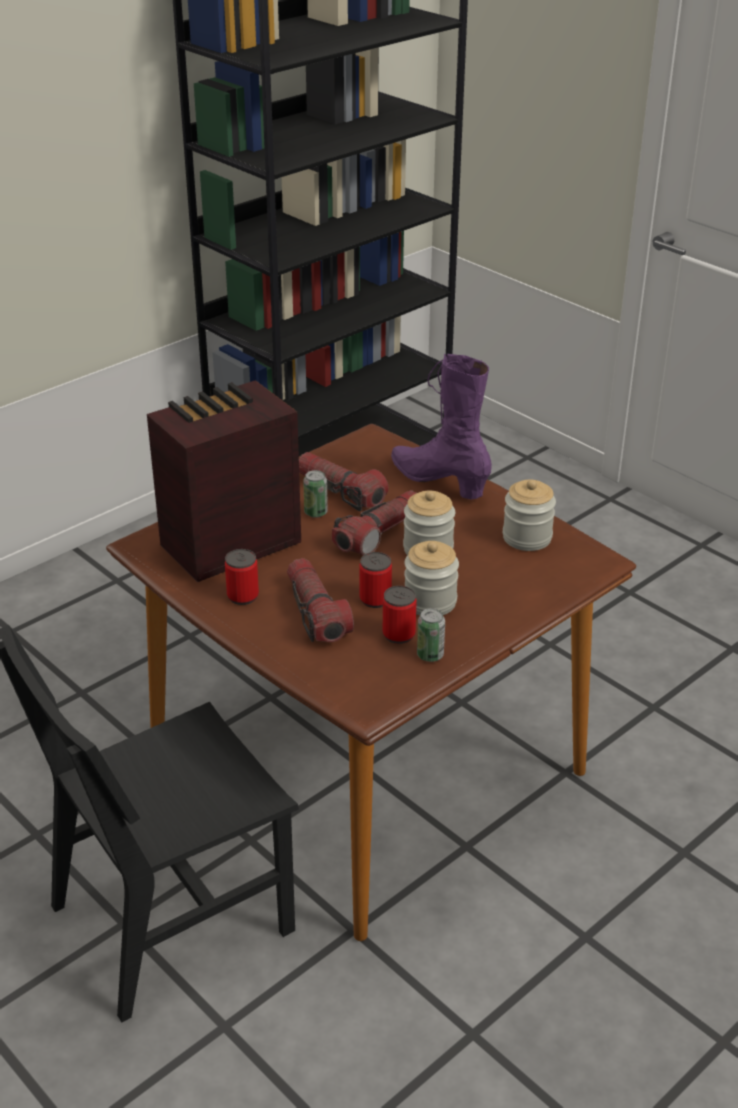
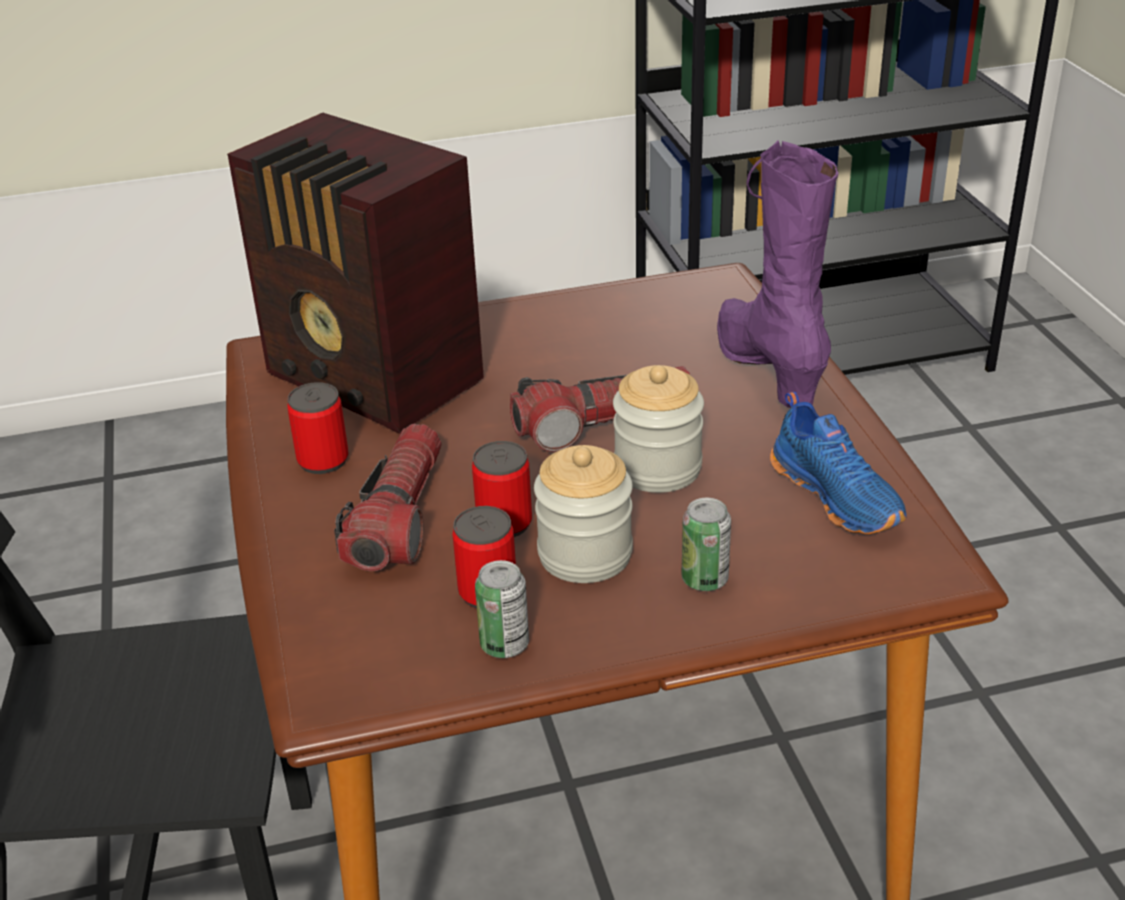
camera: 30 degrees right, 0 degrees up
(227, 545) = (374, 381): radio -> radio turned 135 degrees counterclockwise
(316, 512) = (540, 368): can -> can (704, 579)
(340, 492) = (604, 347): flashlight -> none
(527, 538) = (838, 495): jar -> blue shoe

